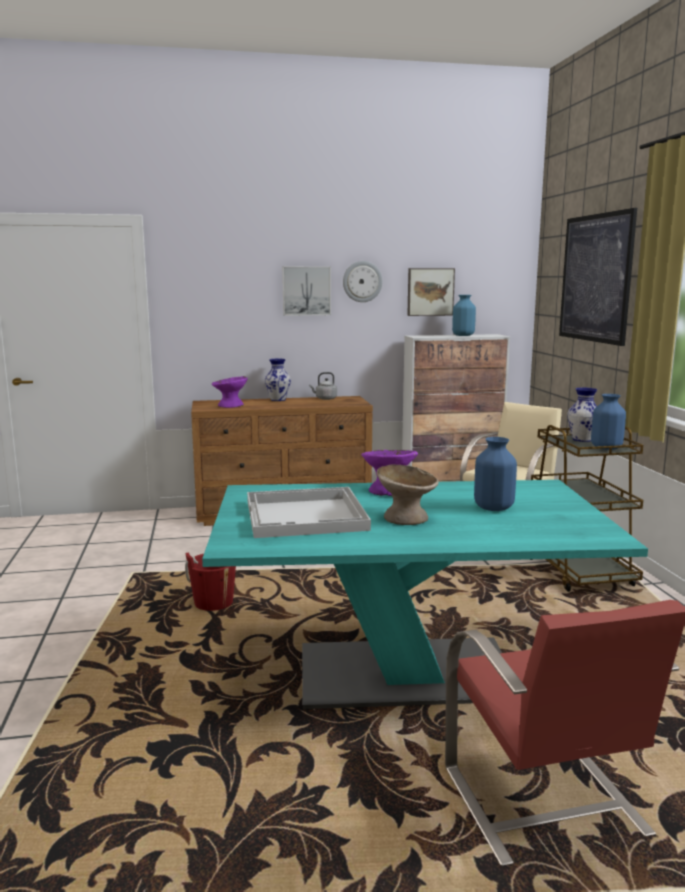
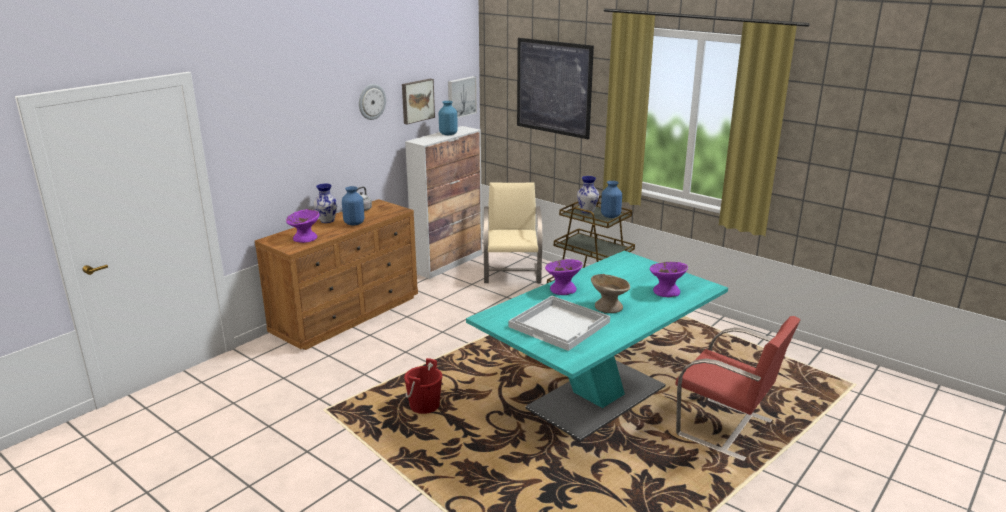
camera: 40 degrees left, 10 degrees up
(306, 291) = (332, 118): picture -> picture (461, 97)
(494, 508) = (633, 284): blue vase -> blue vase (354, 223)
(526, 526) = (666, 292): none -> purple bowl

